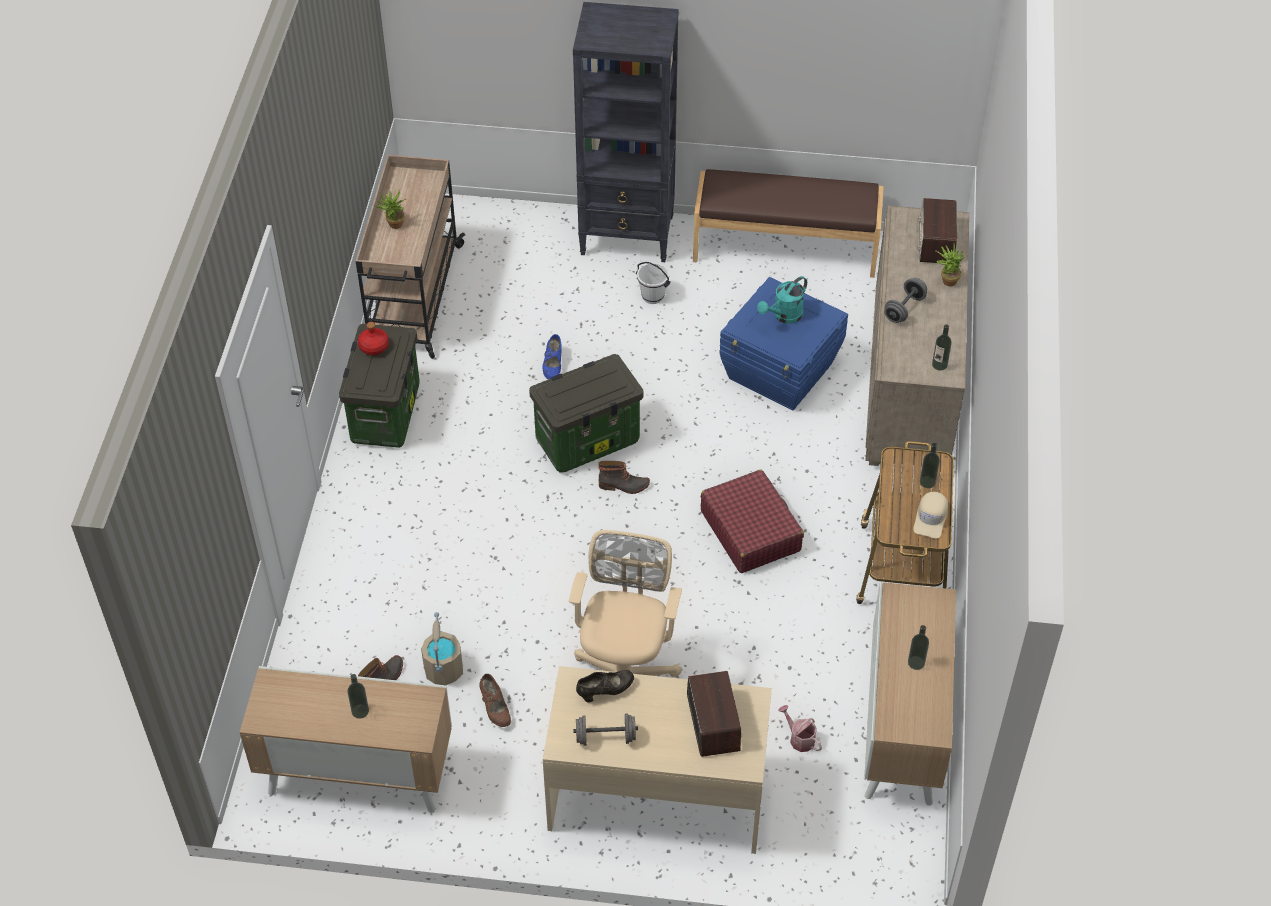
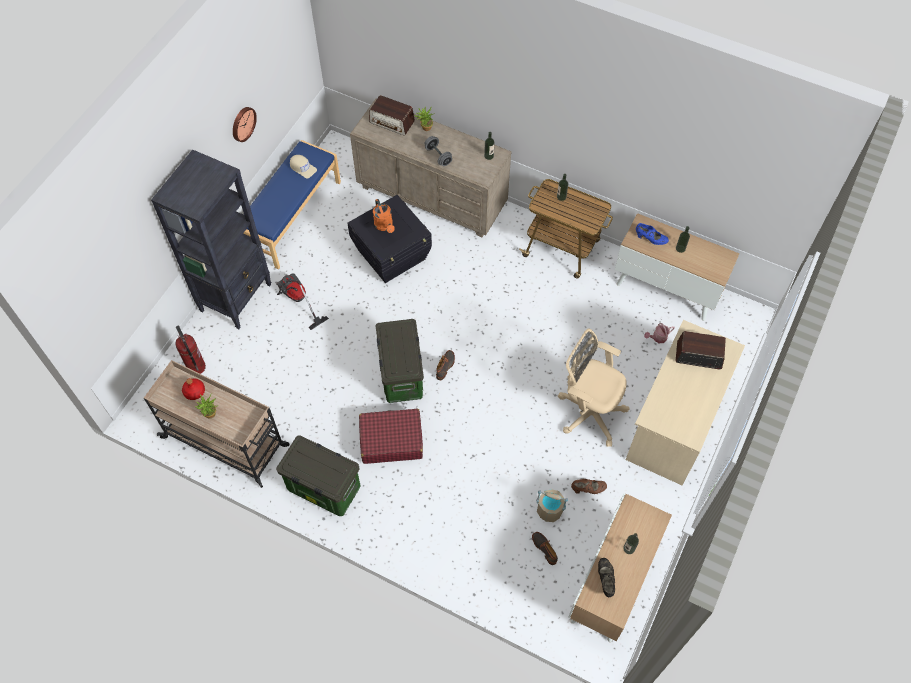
camera: 70 degrees left, 10 degrees up
(374, 347) = (304, 465): red bottle -> red bottle (195, 391)
(507, 235) = (196, 367): none -> fire extinguisher
(553, 366) = (329, 375): blue shoe -> blue shoe (650, 239)
(605, 691) = (661, 403): black shoe -> black shoe (605, 579)
(605, 737) = (694, 413): grey dumbbell -> none
(653, 296) = (297, 300): white bucket -> vacuum cleaner
(750, 530) = (506, 311): red suitcase -> red suitcase (391, 440)
(781, 372) = (392, 255): blue storage box -> black storage box
(784, 316) = (384, 226): turquoise watering can -> orange watering can
(785, 63) = (242, 123): none -> wall clock
(785, 247) = (292, 217): brown bench -> blue bench
(931, 518) = (588, 204): beige cap -> beige cap (302, 168)

